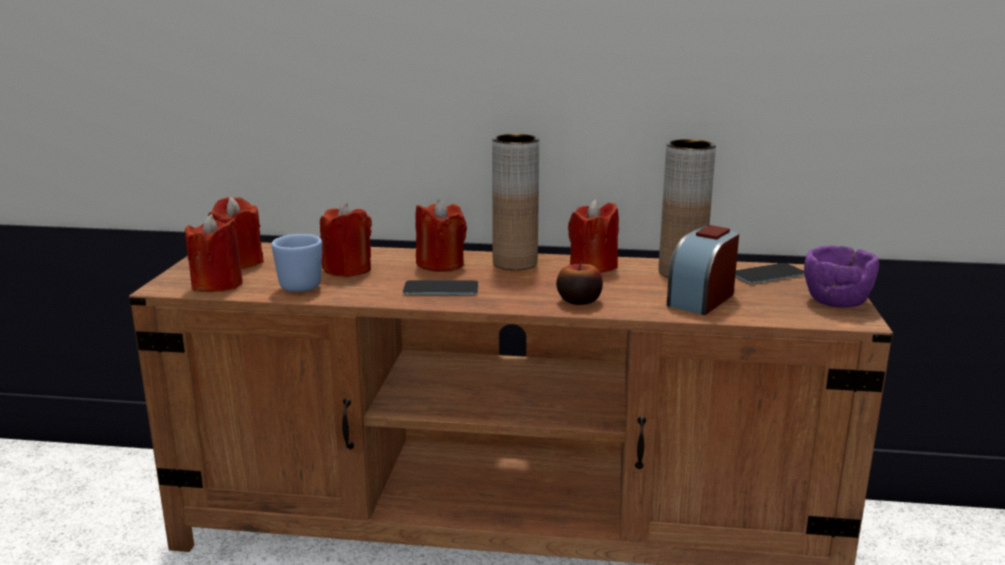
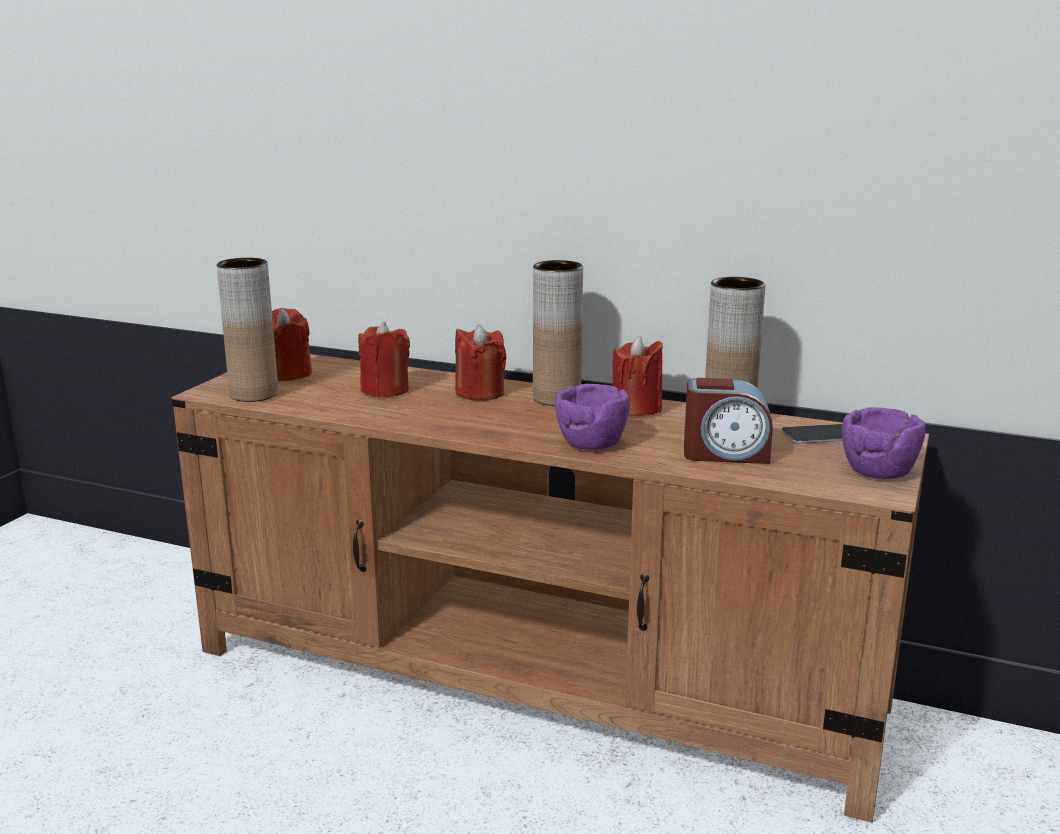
camera: 15 degrees right, 0 degrees up
(217, 285) = (254, 394): red candle -> brown vase
(298, 284) = (328, 401): blue mug -> none
(441, 289) = (461, 418): phone -> none
(578, 301) = (592, 443): apple -> purple bowl
(701, 299) = (725, 454): alarm clock -> alarm clock turned 135 degrees counterclockwise

